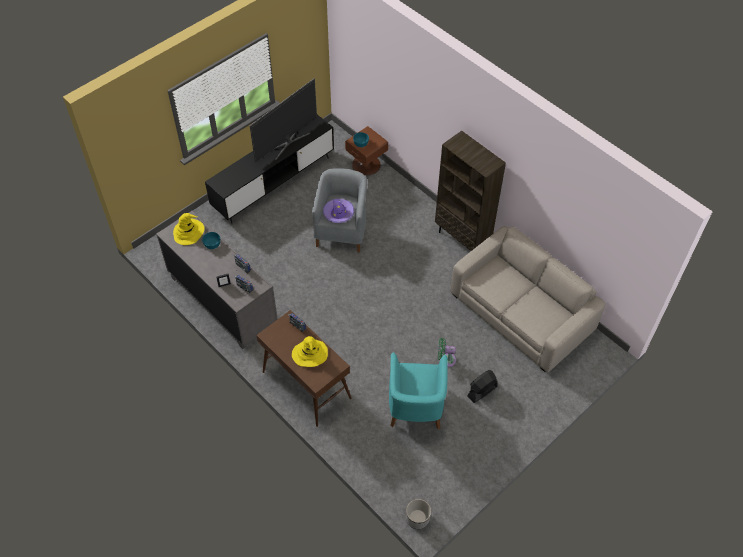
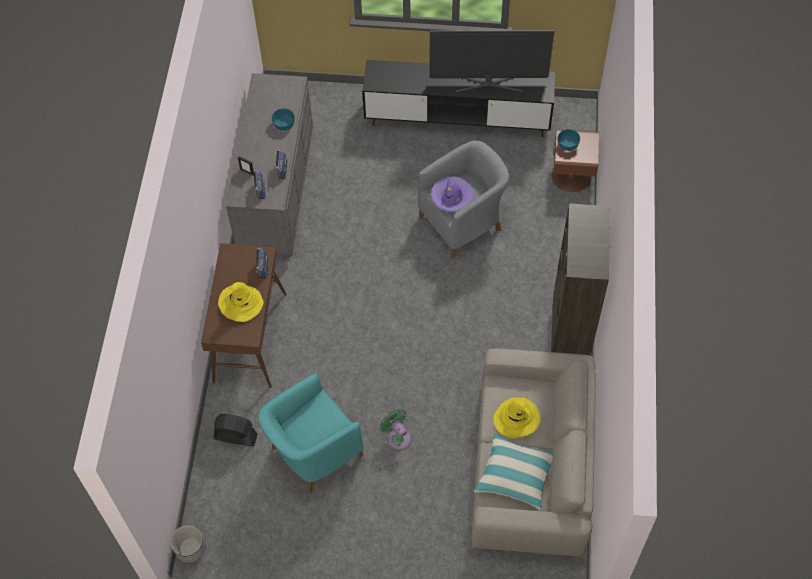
camera: 50 degrees right, 5 degrees up
(188, 232) = (278, 95): yellow hat -> yellow hat (517, 418)
(482, 391) = (391, 500): black fan -> black fan (235, 436)
(537, 313) = (515, 475): none -> pillow

